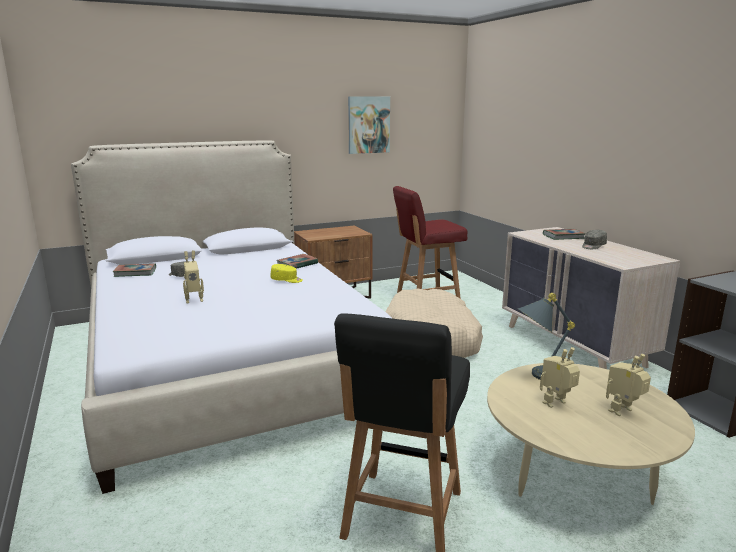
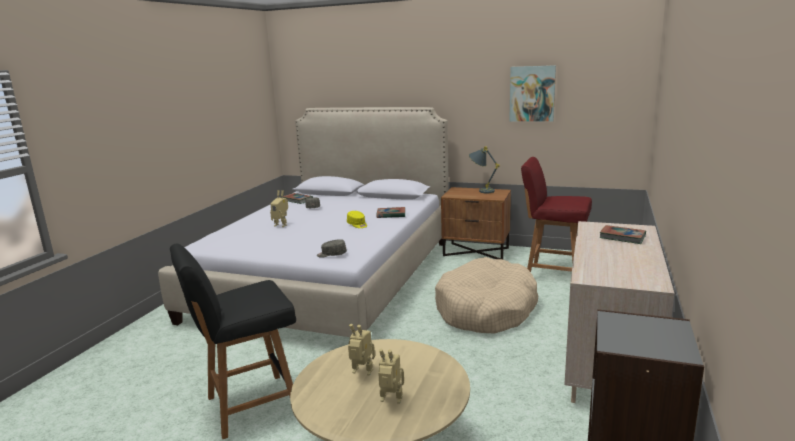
camera: 45 degrees right, 0 degrees up
(536, 375) = (397, 350): grey table lamp -> grey table lamp (481, 190)
(593, 246) = (621, 253): grey cap -> grey cap (331, 254)

